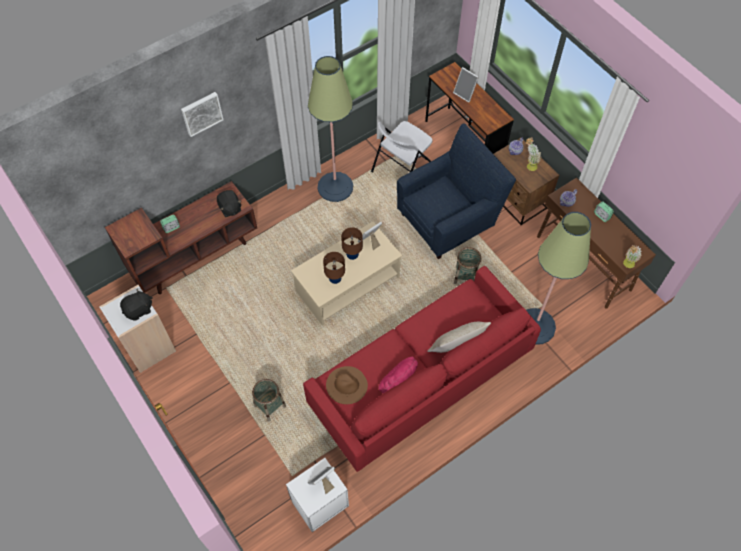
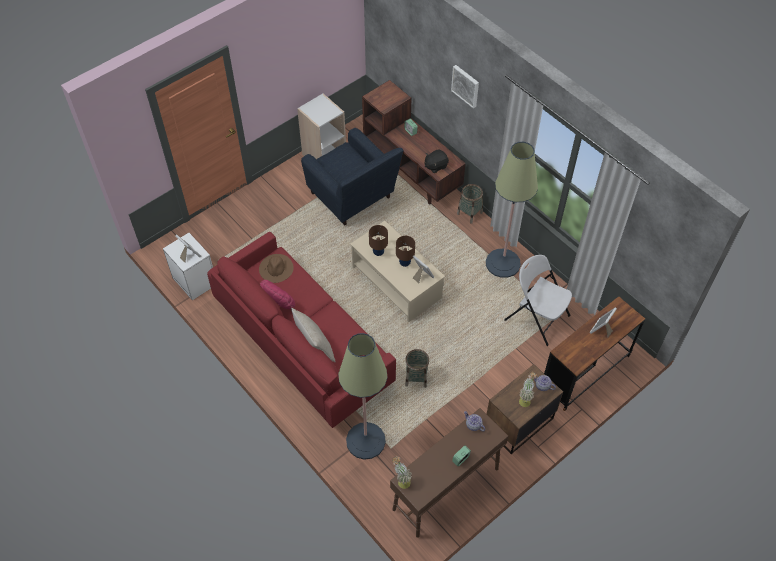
camera: 85 degrees right, 5 degrees down
(139, 310) = (321, 115): black plush toy -> none
(270, 406) = (276, 239): basket -> basket (469, 213)
(447, 220) = (480, 360): blue armchair -> blue armchair (352, 198)

